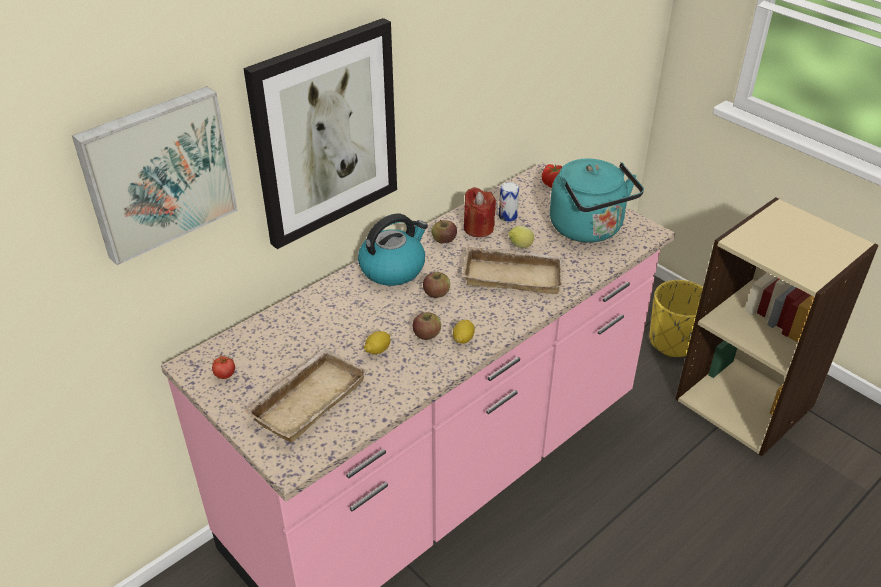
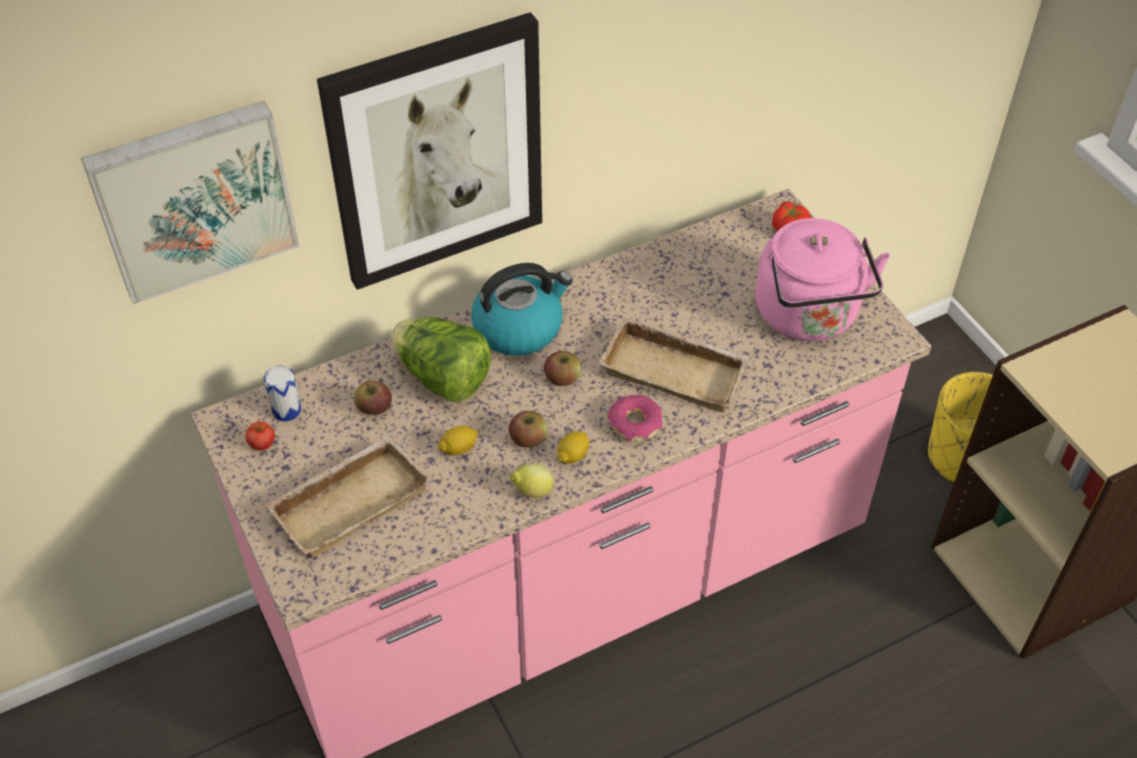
camera: 15 degrees right, 10 degrees up
(349, 308) = (443, 378): none -> lettuce
(444, 240) = (602, 296): apple -> apple (374, 408)
(478, 228) = (656, 285): red candle -> none
(499, 312) = (635, 425): none -> donut
(508, 216) = (703, 273): can -> can (286, 410)
(519, 247) = (701, 327): lemon -> lemon (531, 492)
(589, 229) = (809, 317): turquoise kettle -> pink kettle

